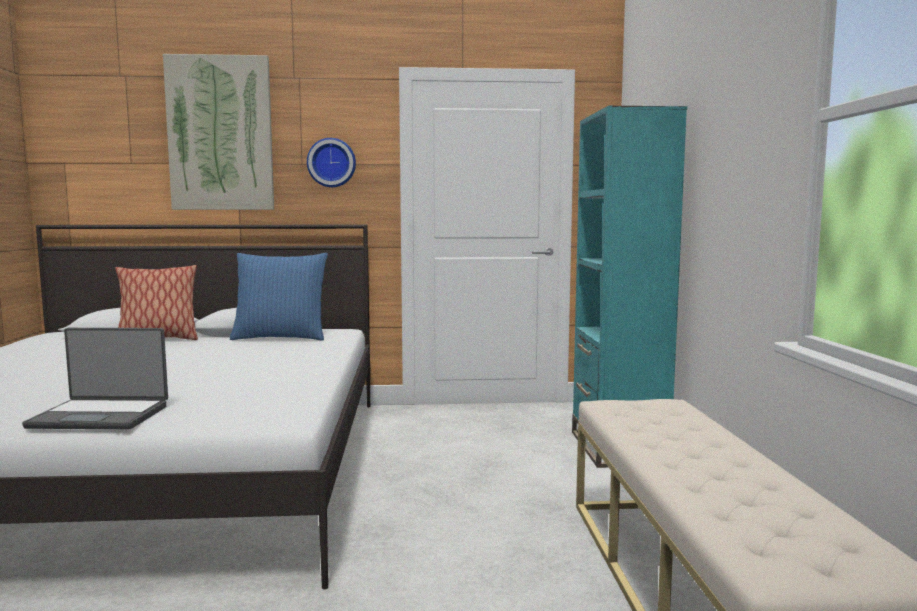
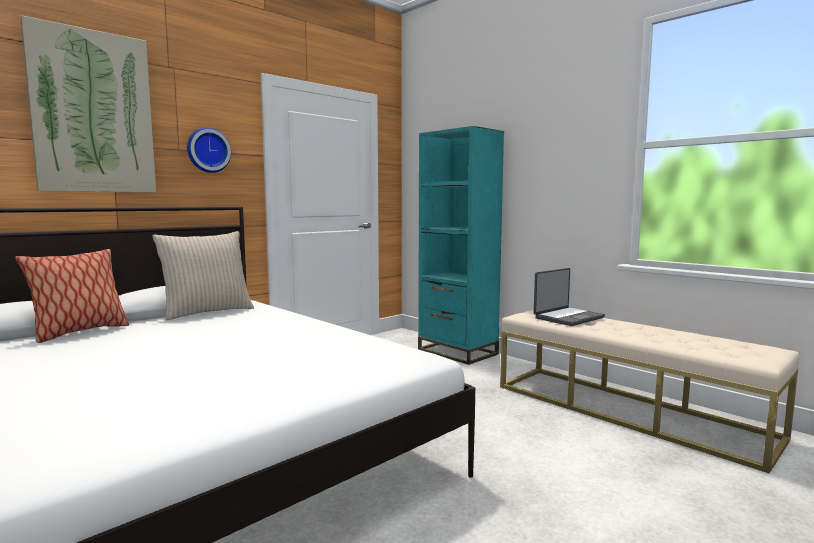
camera: 40 degrees left, 0 degrees up
(101, 416) = (287, 390): laptop -> laptop (567, 317)
(281, 337) = (207, 312): blue pillow -> beige pillow

